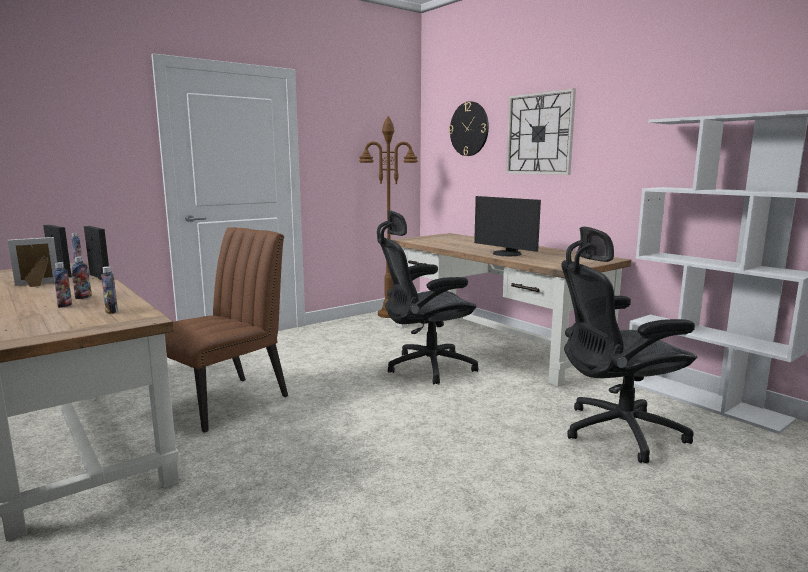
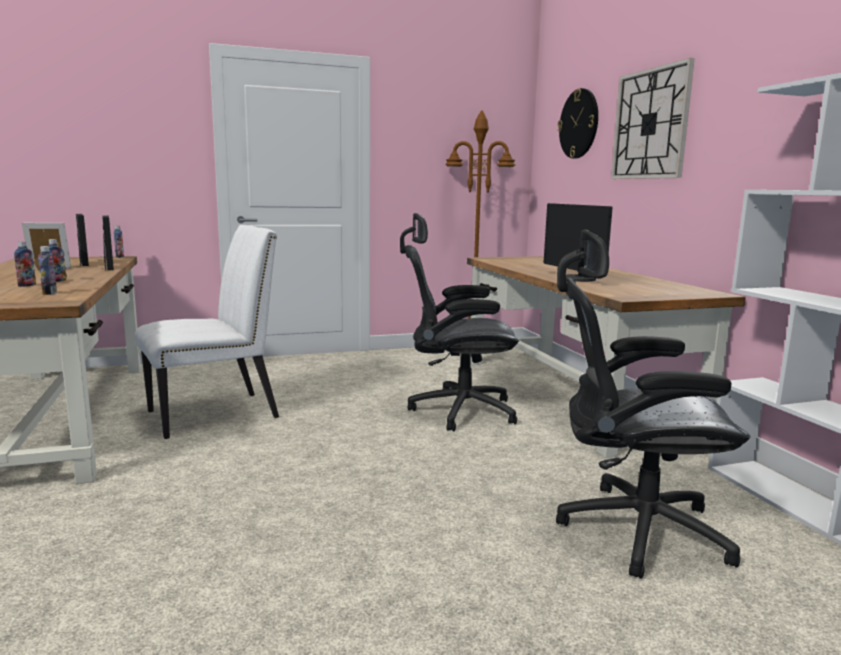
camera: 20 degrees right, 0 degrees up
(225, 403) = (212, 415): brown chair -> white chair

